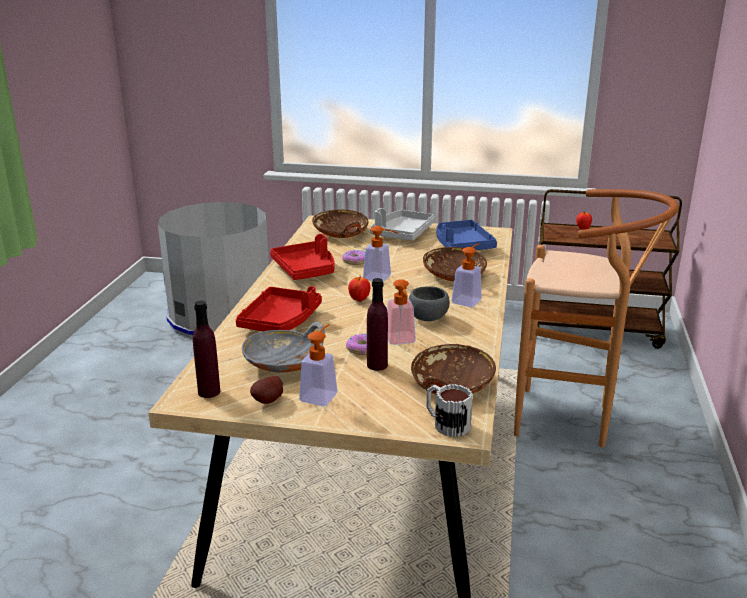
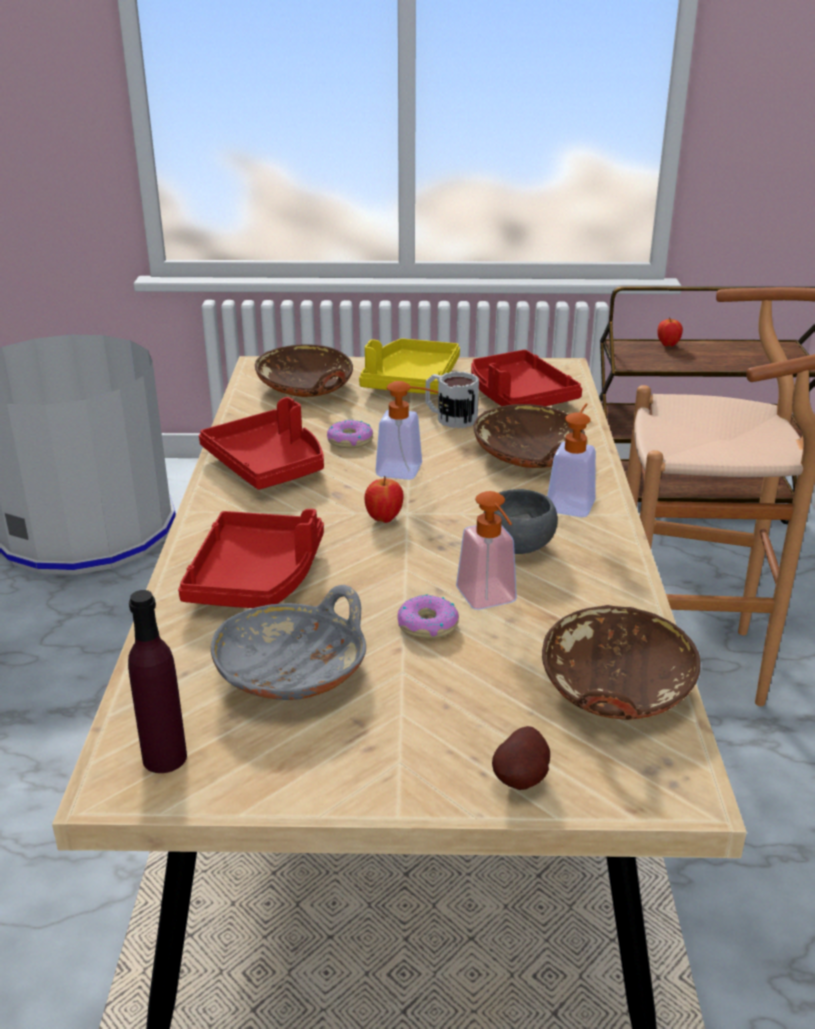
camera: 10 degrees left, 5 degrees up
(269, 401) = (291, 767): potato -> potato (523, 779)
(321, 394) = (386, 737): soap dispenser -> none
(377, 365) = (466, 658): purple bottle -> none
(402, 233) = (410, 381): grey tray -> yellow tray
(446, 423) = (642, 779): mug -> mug (449, 417)
(461, 245) = (518, 396): blue tray -> red tray

